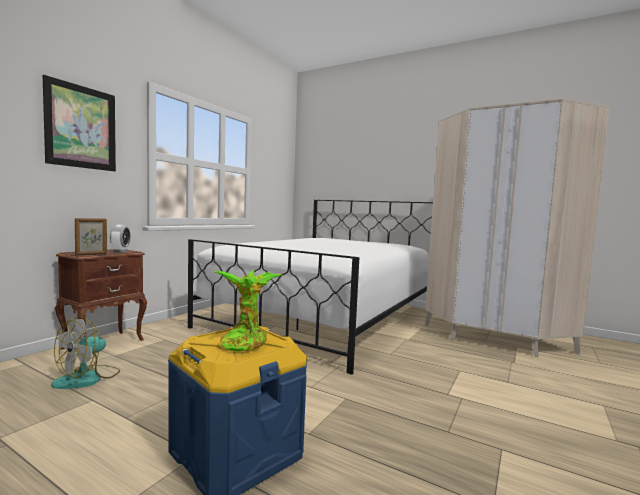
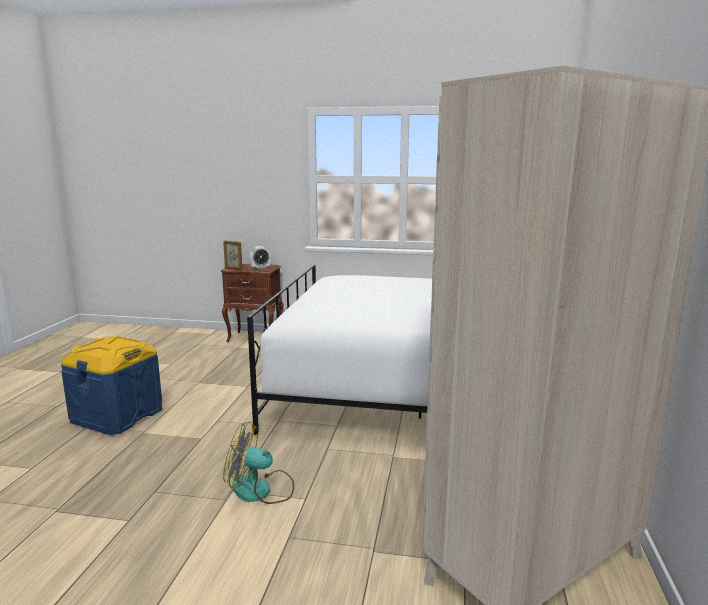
camera: 70 degrees right, 10 degrees up
(81, 127) = (251, 165): picture -> none
(88, 378) = (198, 353): fan -> fan (260, 490)
(245, 342) = (106, 348): potted plant -> none

